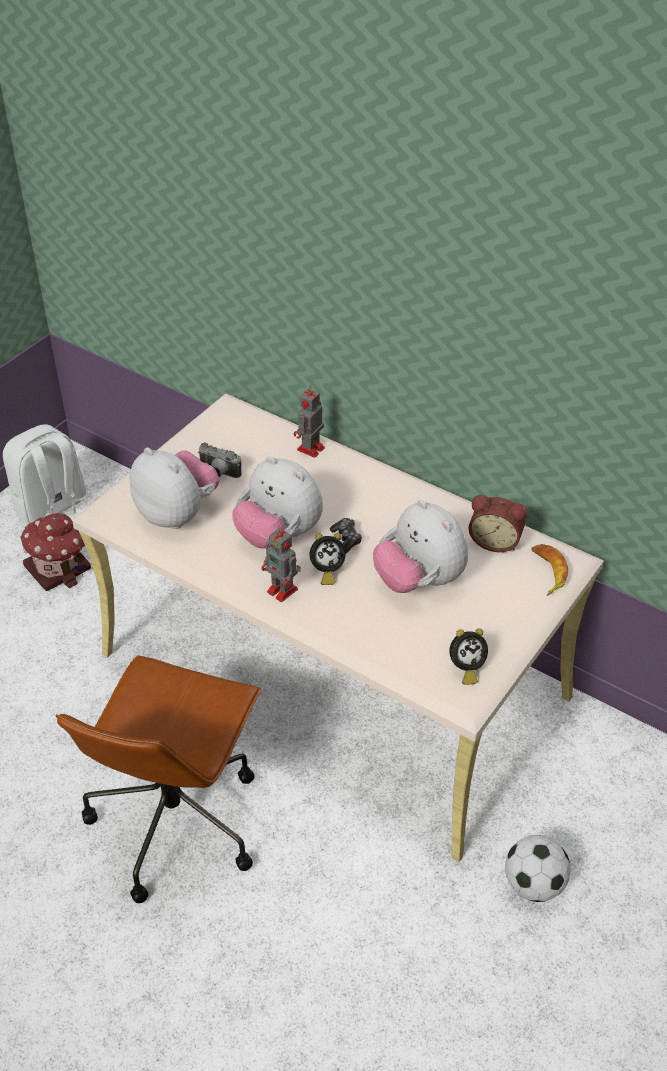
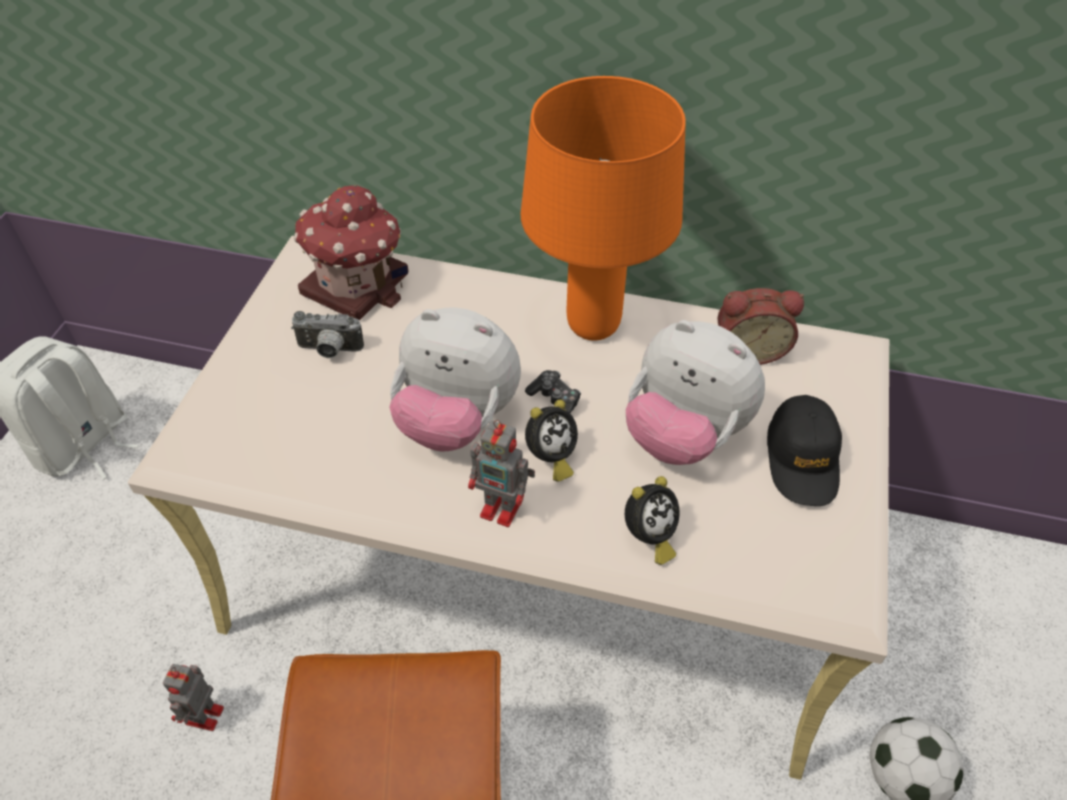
camera: 20 degrees left, 5 degrees up
(59, 567) = (116, 523): toy house -> toy house (357, 284)
(177, 514) = (293, 428): plush toy -> none
(310, 449) = (443, 285): toy robot -> toy robot (203, 717)
(395, 500) = (592, 326): none -> orange table lamp
(465, 668) = (820, 553): alarm clock -> alarm clock (649, 537)
(489, 614) = (803, 458): none -> black cap
(547, 572) = (838, 374): banana -> none

